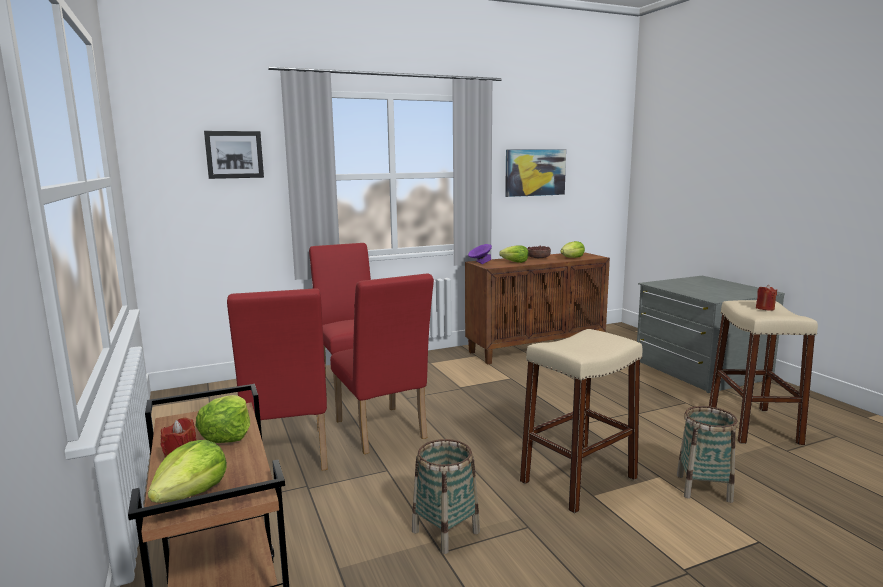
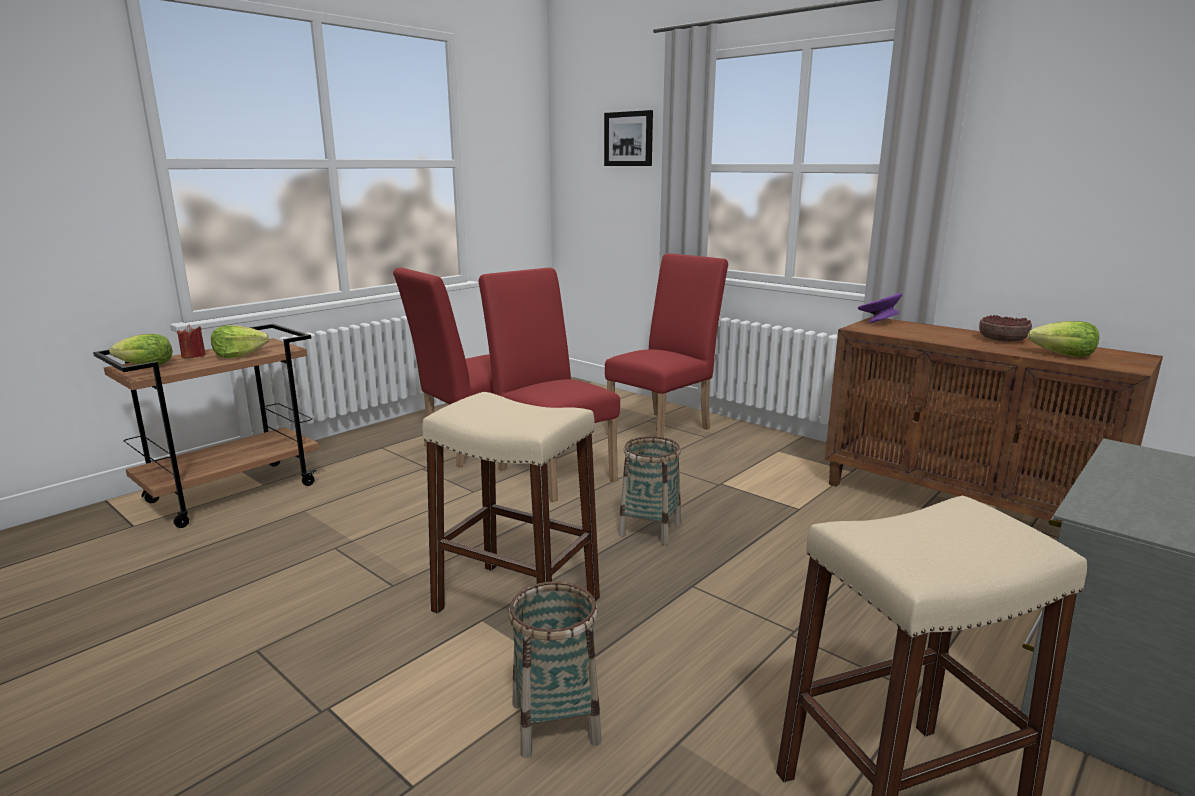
camera: 65 degrees right, 5 degrees up
(382, 432) = (552, 471): red chair -> red chair turned 105 degrees clockwise
(445, 531) = (370, 543): basket -> basket (650, 529)
(515, 262) = (926, 334): lettuce -> none
(535, 172) = (1087, 168): picture -> none
(765, 308) = (953, 536): red candle -> none

